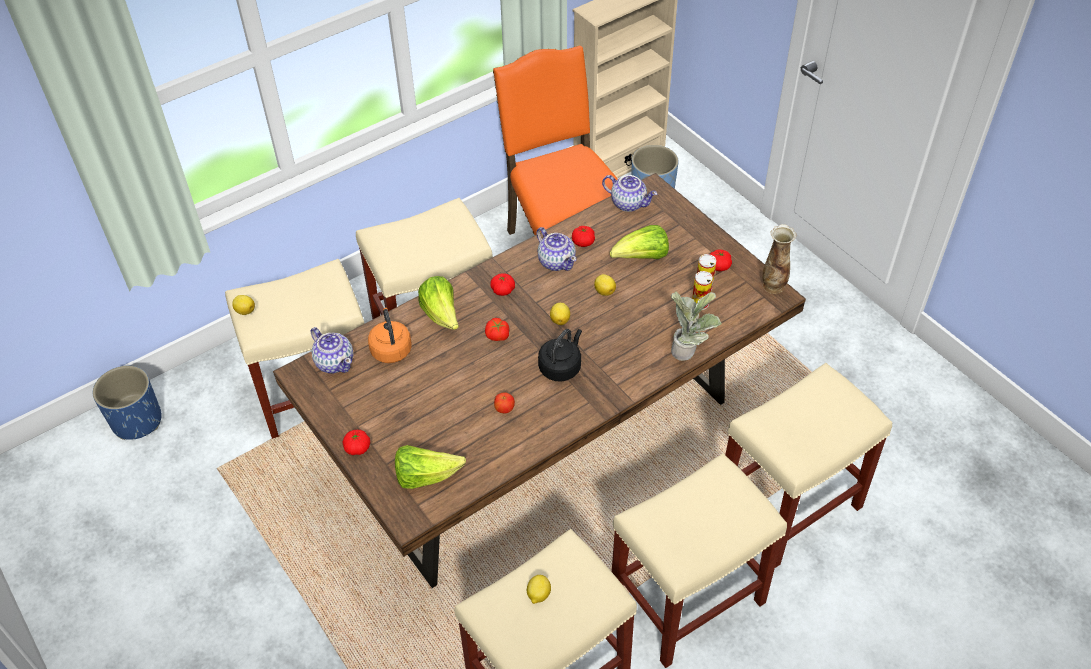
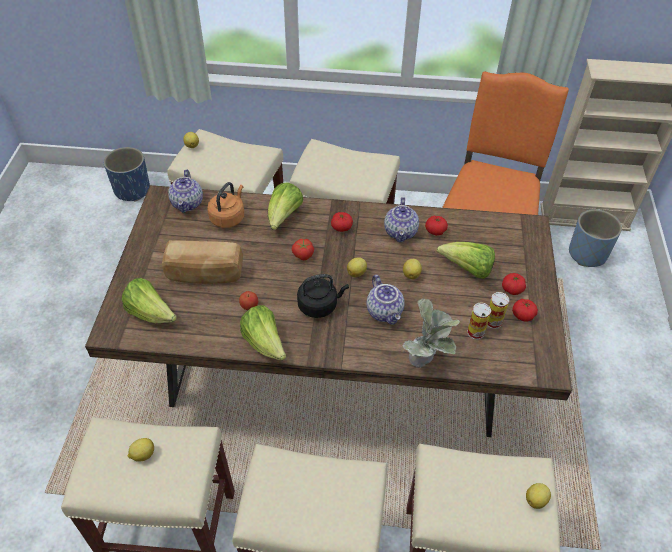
camera: 40 degrees right, 0 degrees up
(357, 448) = (136, 265): tomato -> tomato (512, 289)
(431, 411) = (205, 274): none -> bread
(552, 428) = (265, 343): none -> lettuce
(629, 203) = (502, 225): teapot -> teapot (385, 312)
(773, 286) = (553, 361): vase -> none
(846, 396) = (536, 500): none -> lemon

